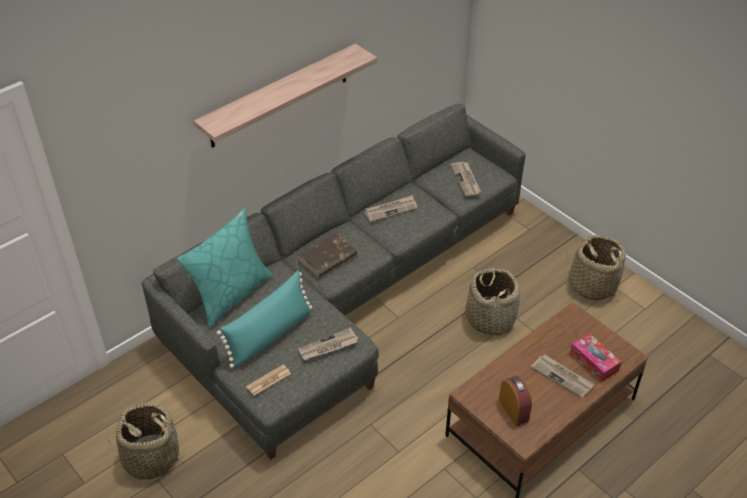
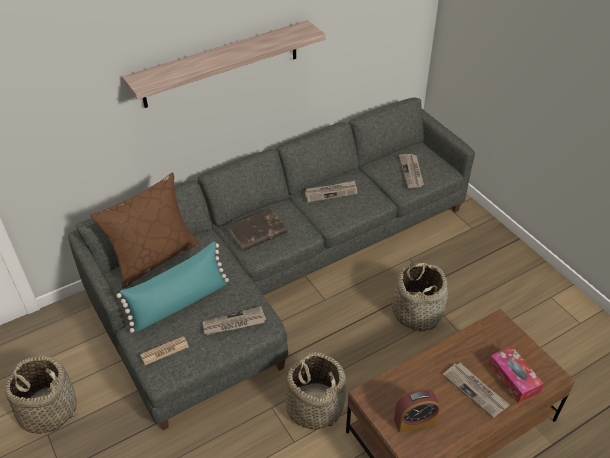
camera: 10 degrees right, 0 degrees up
(231, 295) = (154, 257): turquoise pillow -> brown pillow
(513, 410) = (414, 421): alarm clock -> alarm clock turned 90 degrees clockwise
(592, 285) = (527, 291): basket -> basket (314, 406)

